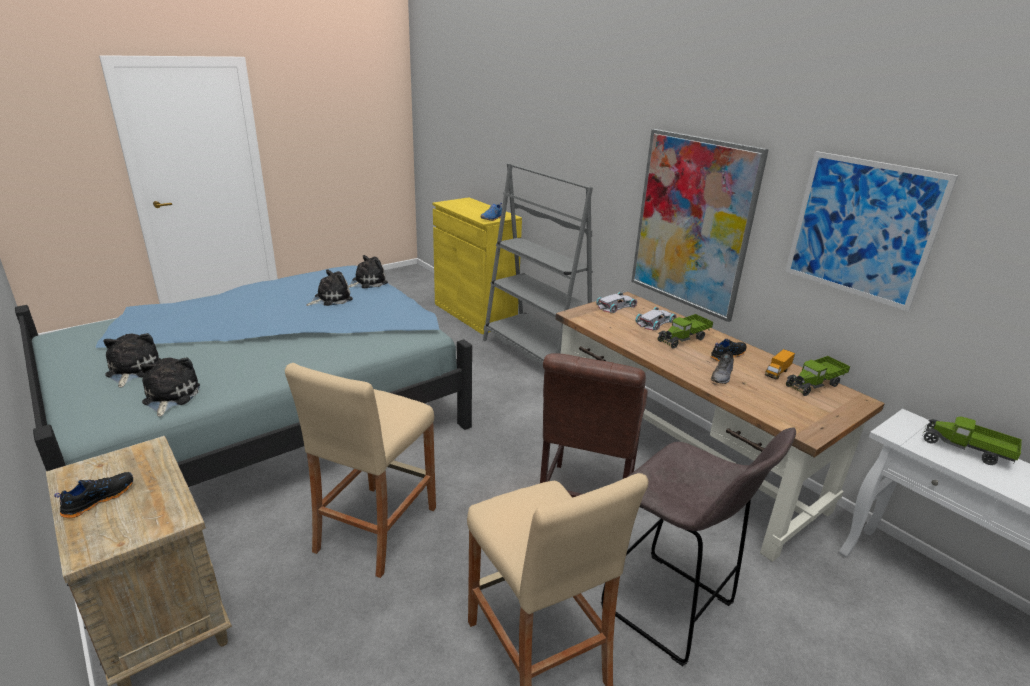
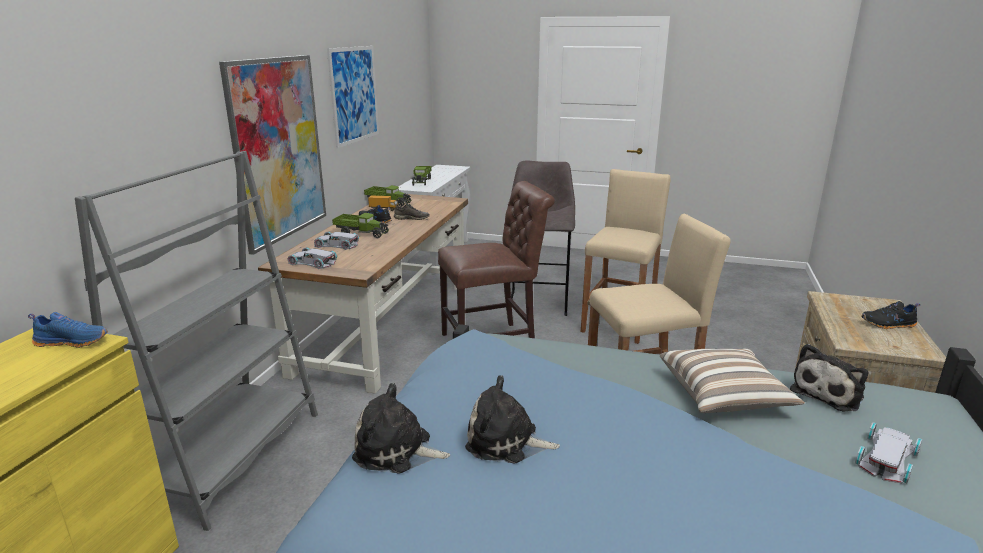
camera: 125 degrees left, 5 degrees down
(132, 370) = (888, 458): plush toy -> white toy car
(243, 363) = (724, 396): none -> pillow

